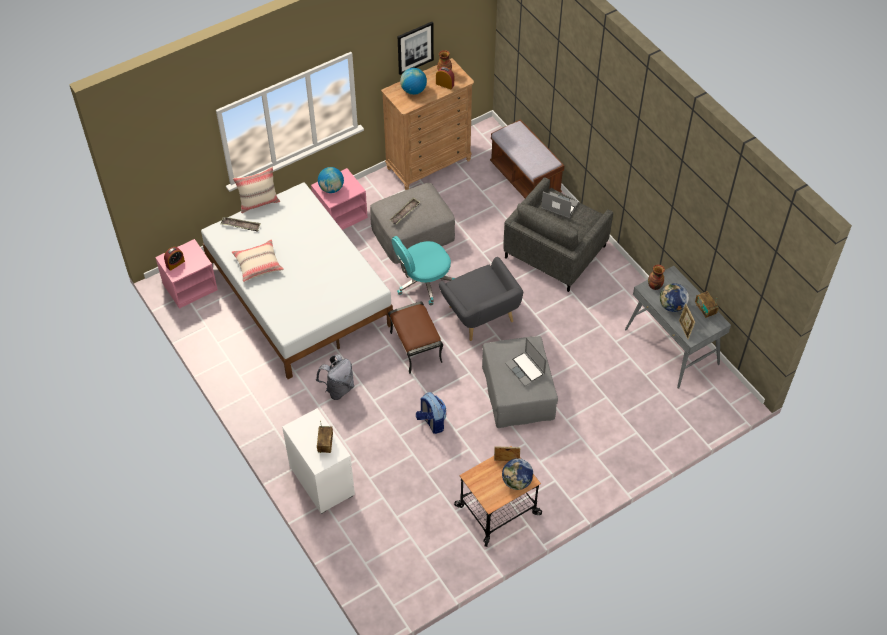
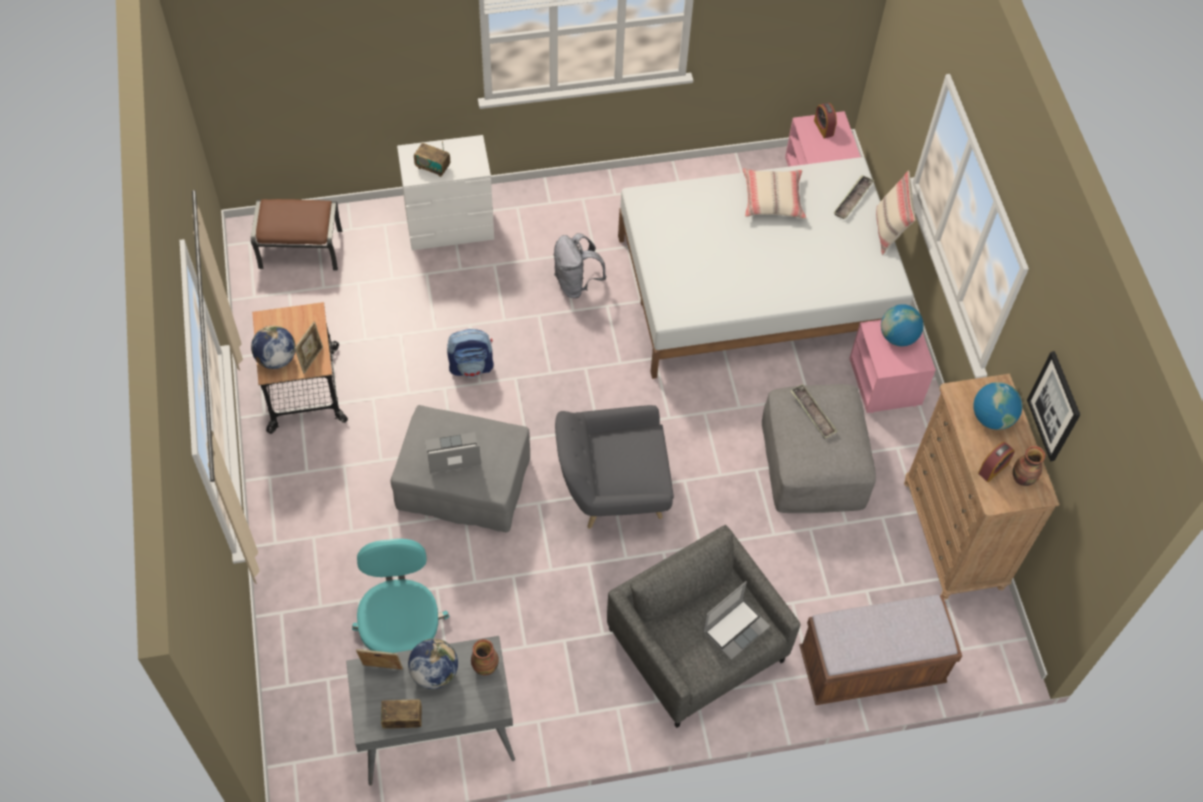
camera: 110 degrees right, 5 degrees up
(415, 347) = (602, 390): brown ottoman -> brown ottoman (301, 249)
(423, 283) = (711, 441): turquoise office chair -> turquoise office chair (402, 633)

